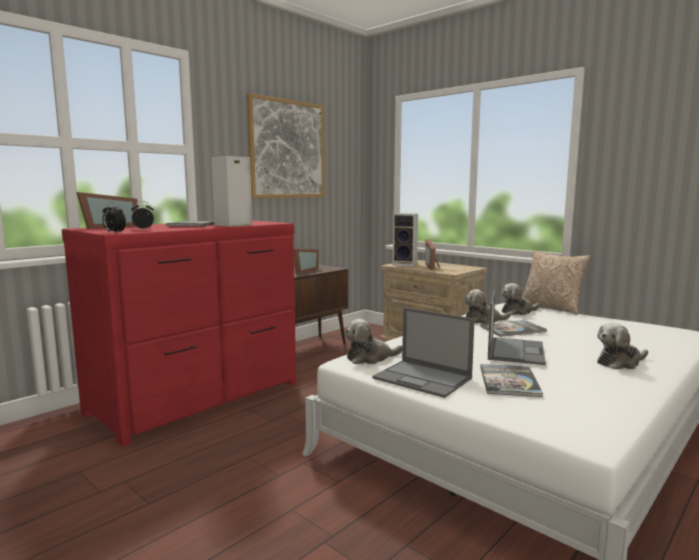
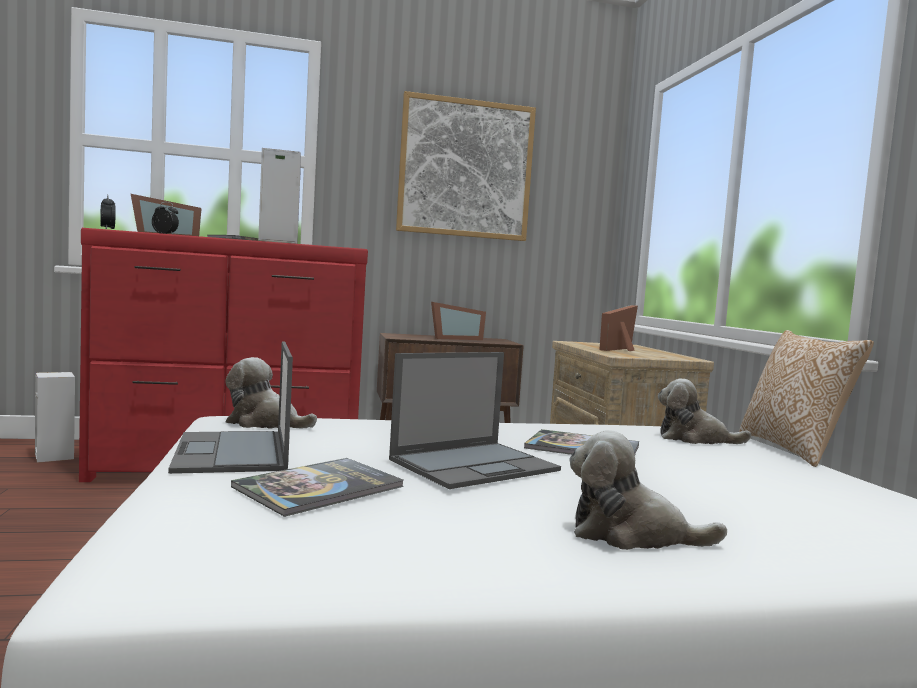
camera: 35 degrees right, 5 degrees down
(406, 264) = (591, 344): speaker -> speaker (55, 456)
(483, 320) = (587, 433): plush toy -> none

